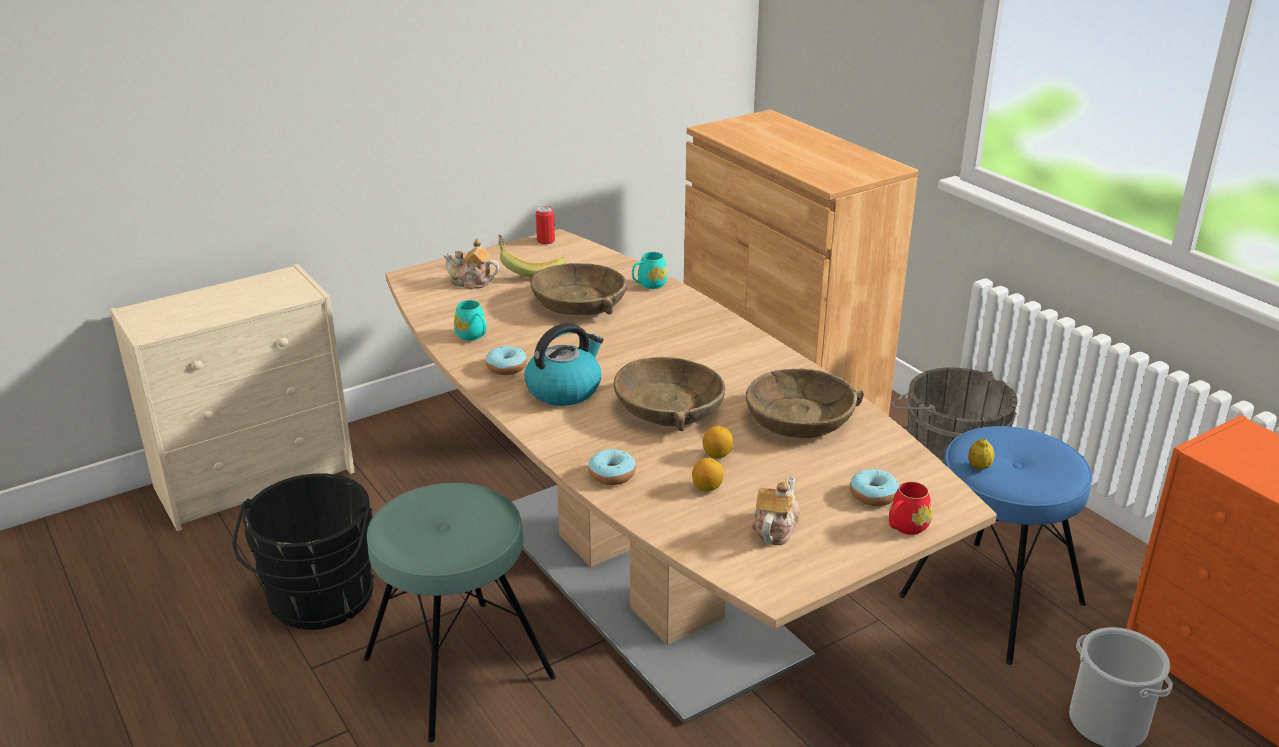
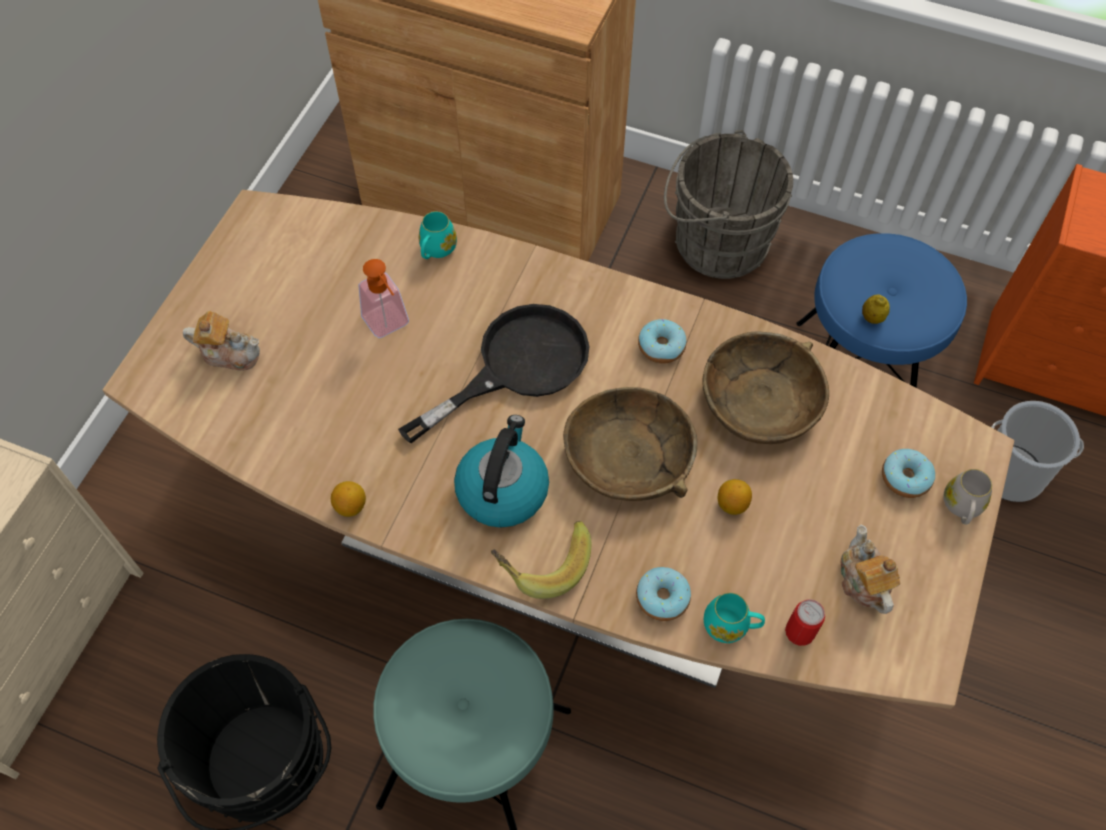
camera: 35 degrees left, 30 degrees up
(471, 282) = (230, 353): teapot -> teapot turned 150 degrees counterclockwise
(473, 336) = (323, 453): turquoise mug -> turquoise mug (731, 625)
(506, 367) = (409, 488): donut -> donut (661, 346)
(529, 269) = (276, 292): banana -> banana (542, 562)
(546, 241) = (247, 224): can -> can (800, 632)
(580, 303) = (389, 326): brown bowl -> soap dispenser
(641, 345) = (517, 366): none -> black frying pan
(707, 488) = (762, 560): lemon -> lemon (350, 506)
(905, 527) = (961, 508): red mug -> white mug

